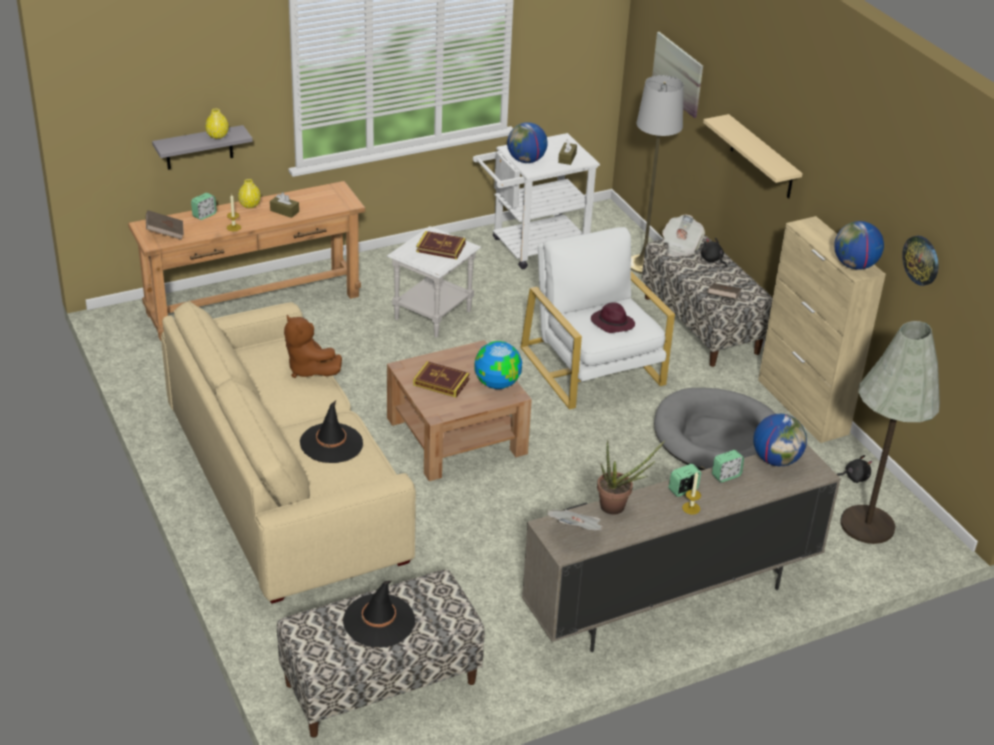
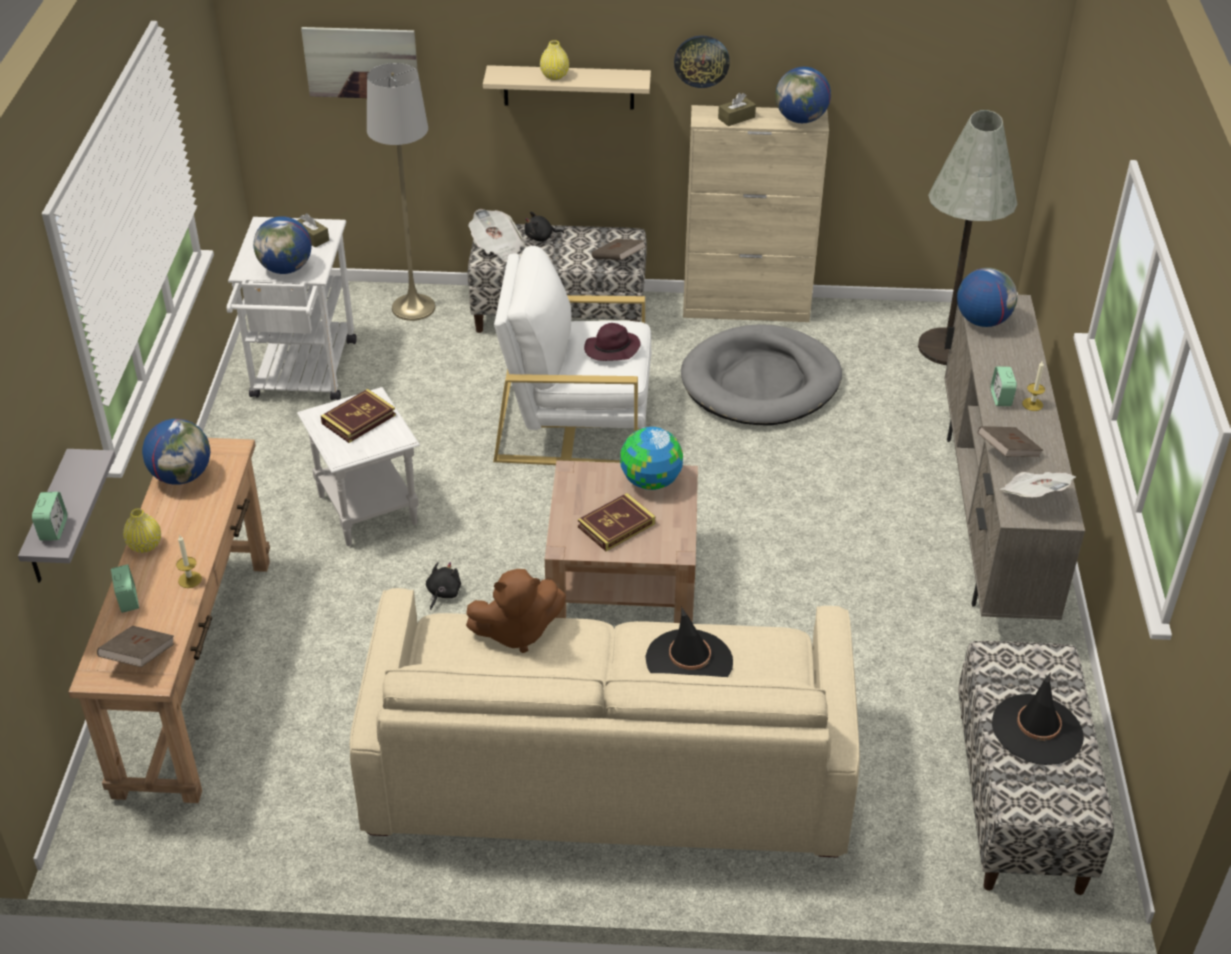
camera: 60 degrees left, 5 degrees up
(217, 136) = (75, 482): yellow vase -> yellow vase (554, 76)
(284, 211) = (194, 516): brown tissue box -> brown tissue box (736, 118)
(314, 196) = (182, 476): none -> globe
(618, 507) = (1007, 452): potted plant -> brown book
(726, 476) = (991, 362): alarm clock -> alarm clock (53, 529)
(854, 477) = (873, 324): black plush toy -> black plush toy (443, 593)
(921, 260) = (877, 68): wall clock -> wall clock (701, 61)

